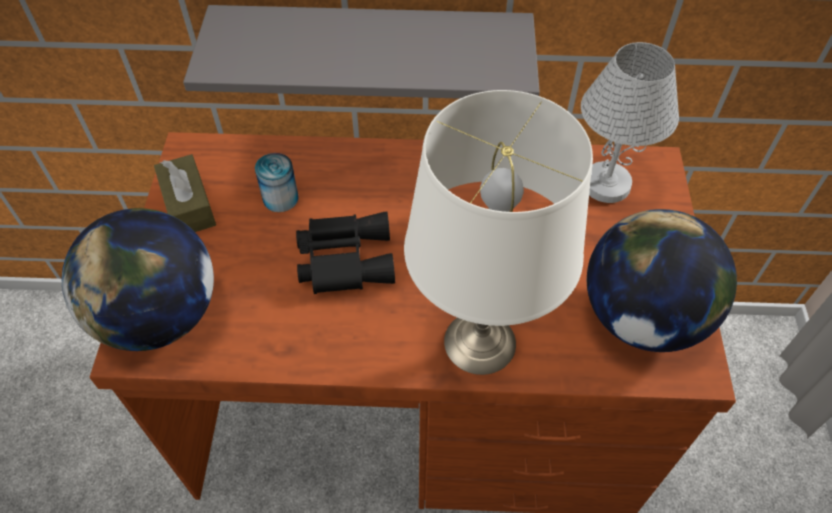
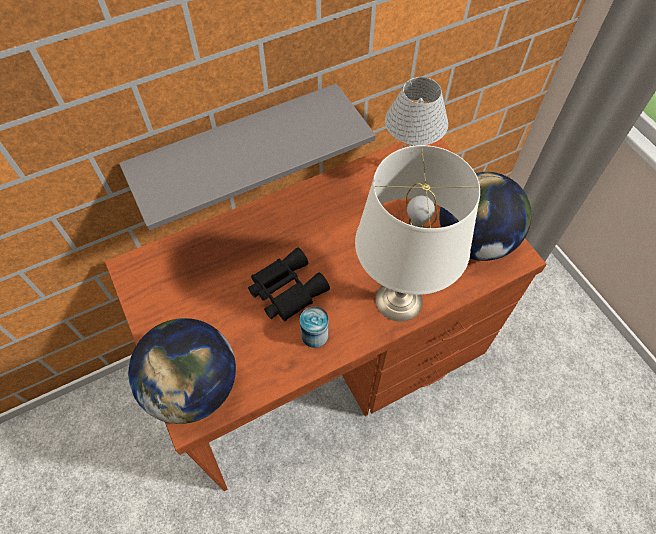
camera: 30 degrees left, 5 degrees up
(188, 205) = (158, 305): brown tissue box -> none
(280, 198) = (217, 270): can -> can (314, 335)

